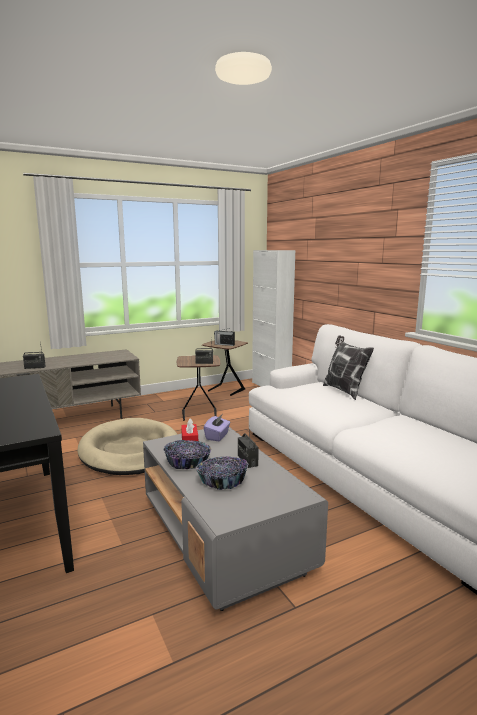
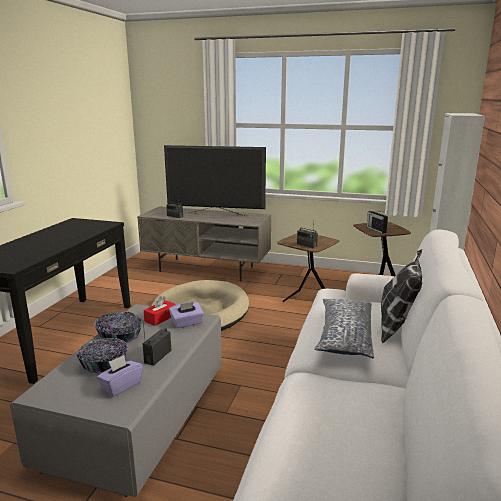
camera: 45 degrees right, 5 degrees up
(75, 358) = (215, 214): none -> television
(267, 485) = (121, 386): none -> purple tissue box
(331, 403) = (344, 336): none -> pillow

